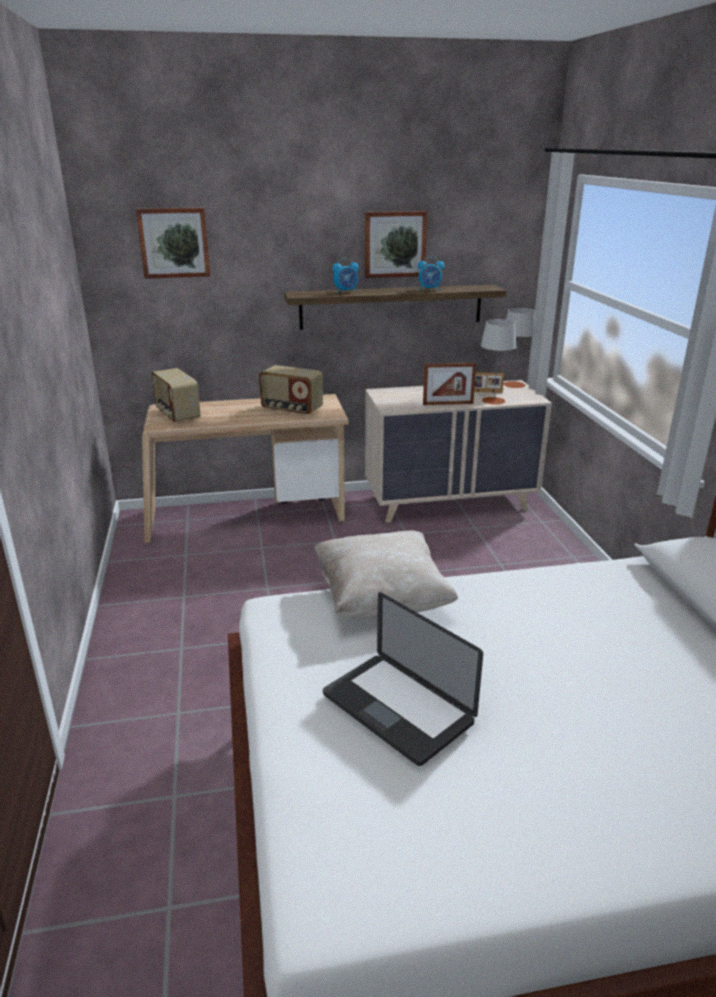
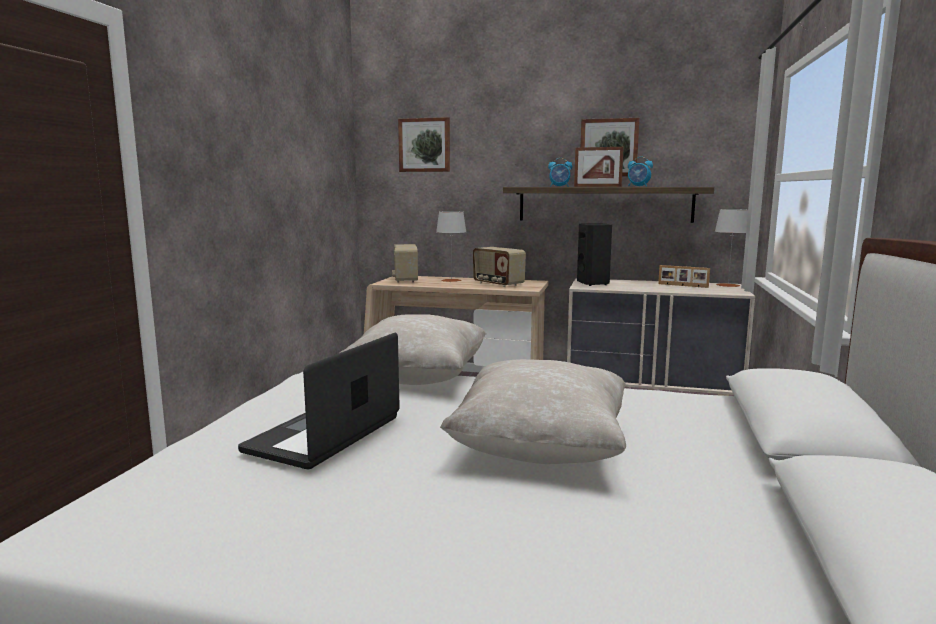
camera: 25 degrees right, 15 degrees down
(395, 399) = (594, 283): none -> black speaker
(397, 709) = (324, 435): laptop -> laptop turned 45 degrees clockwise
(448, 404) = (641, 289): picture frame -> picture frame (597, 186)
(493, 401) = (691, 290): grey table lamp -> grey table lamp (451, 280)
(575, 672) = (540, 450): none -> beige pillow

